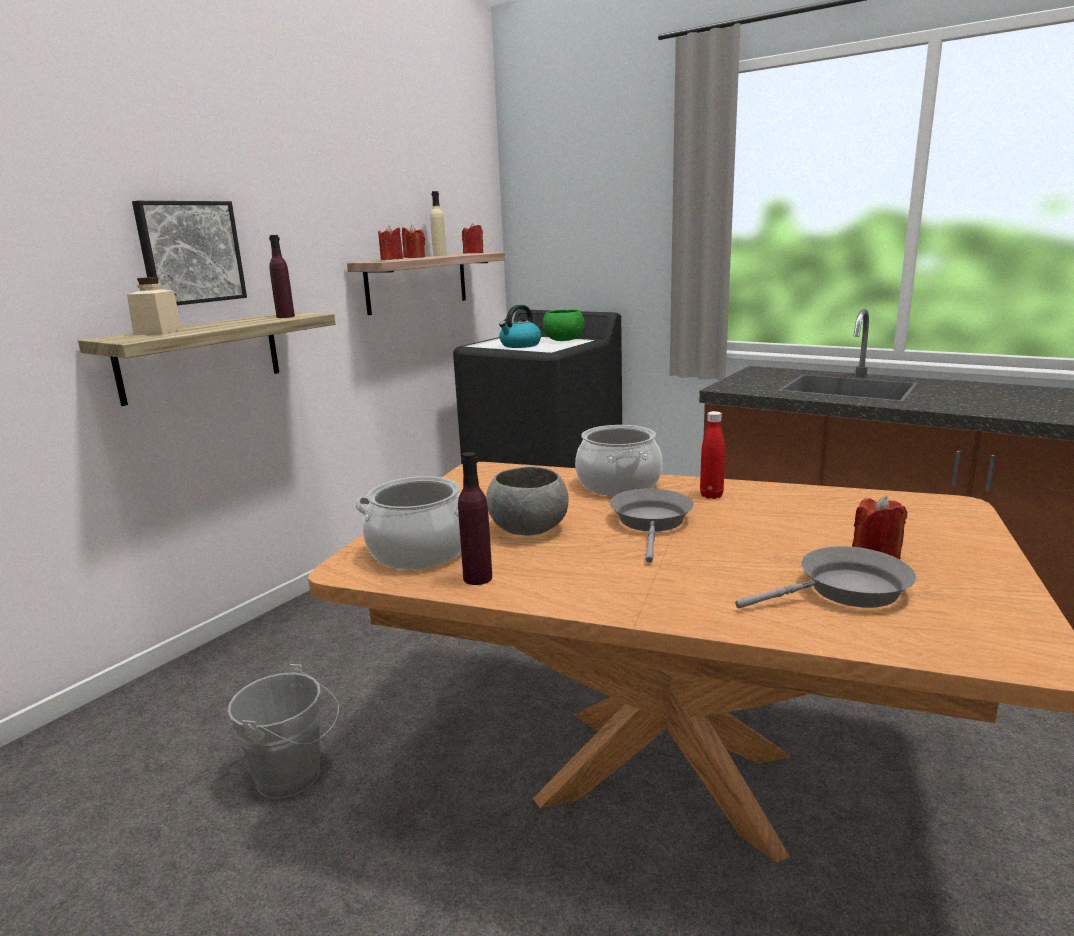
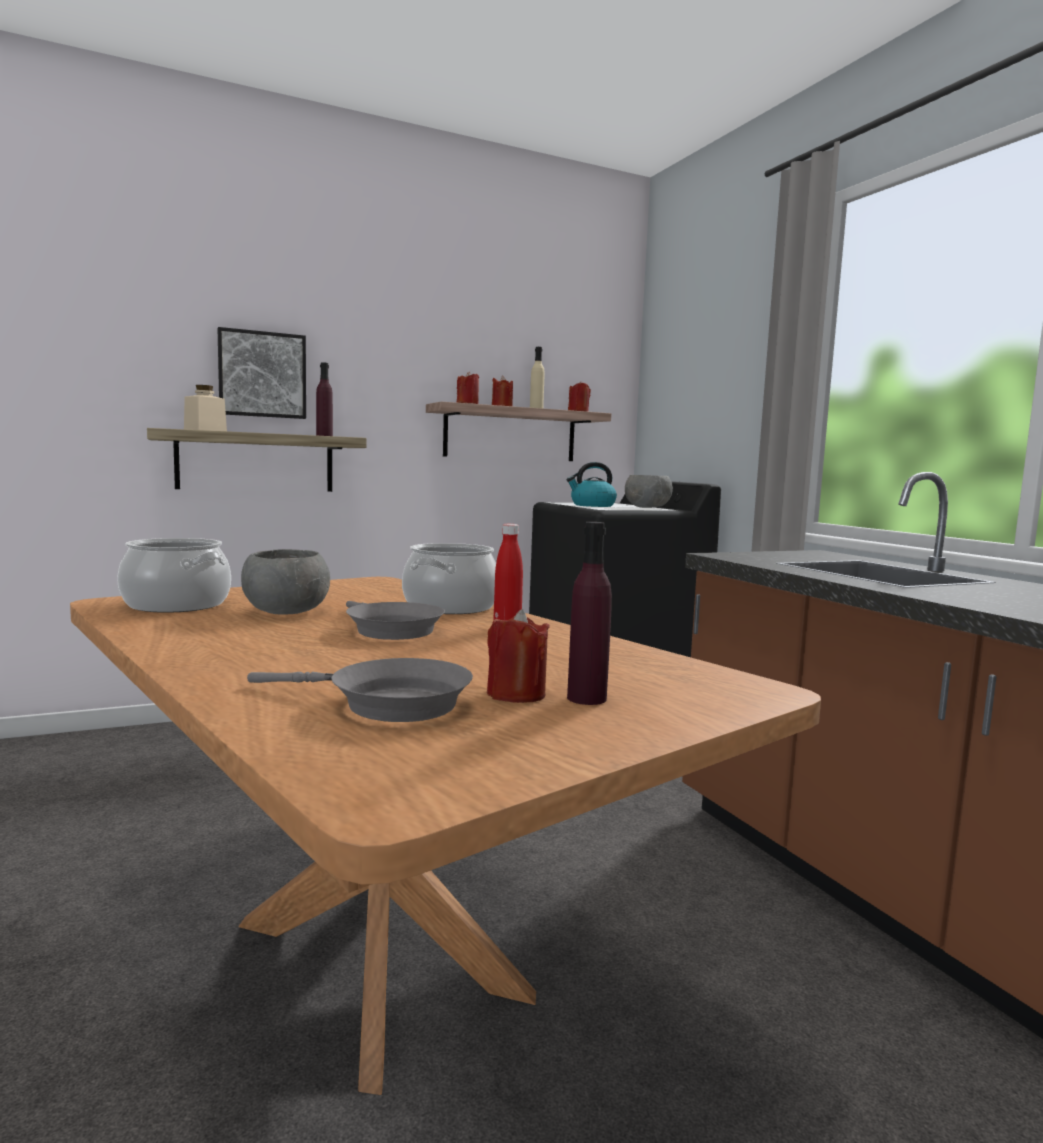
camera: 30 degrees right, 10 degrees down
(295, 776) = (124, 822): grey bucket -> none
(477, 578) = (157, 623): purple bottle -> purple bottle (586, 698)
(564, 340) = (647, 507): green bowl -> grey bowl
(652, 523) = (390, 629): grey frying pan -> grey frying pan turned 105 degrees clockwise

